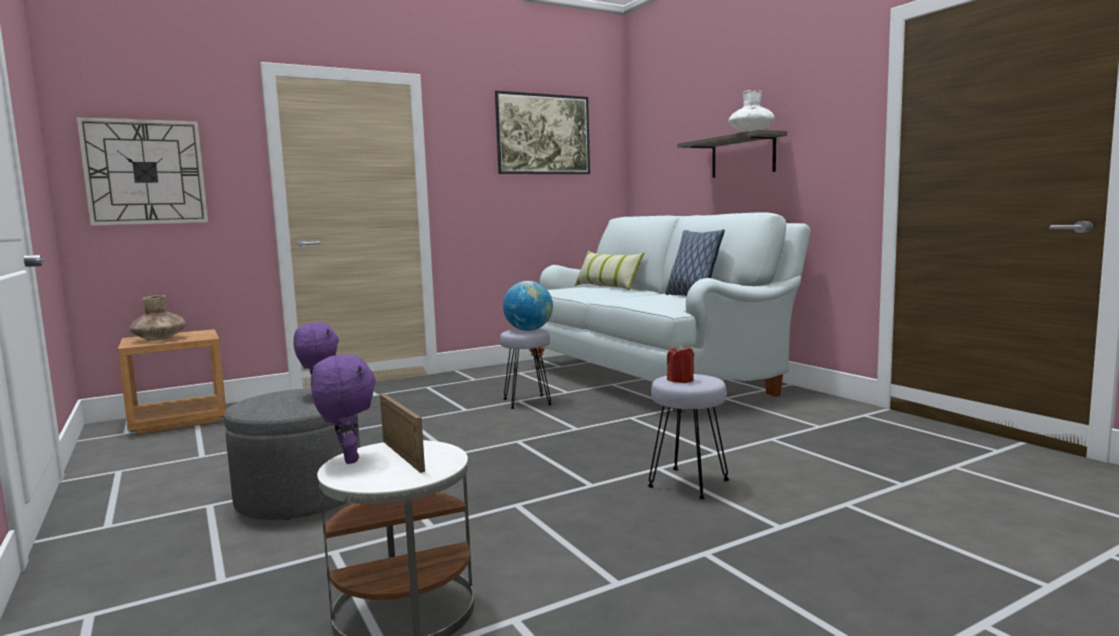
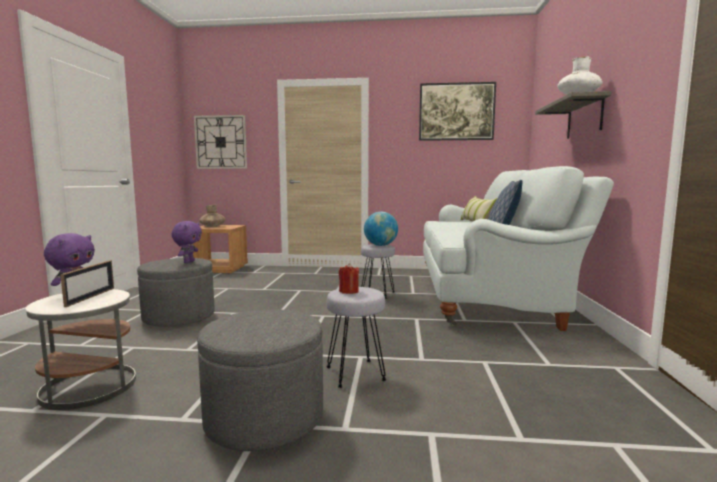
camera: 35 degrees right, 0 degrees up
(694, 547) = (264, 417): none -> grey ottoman

